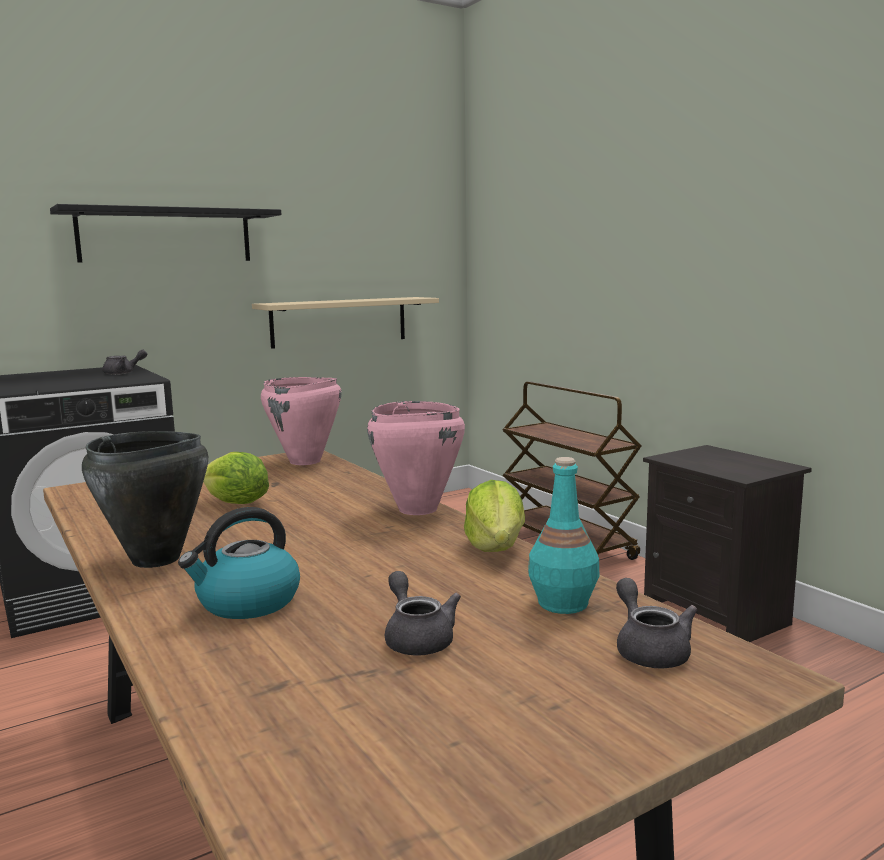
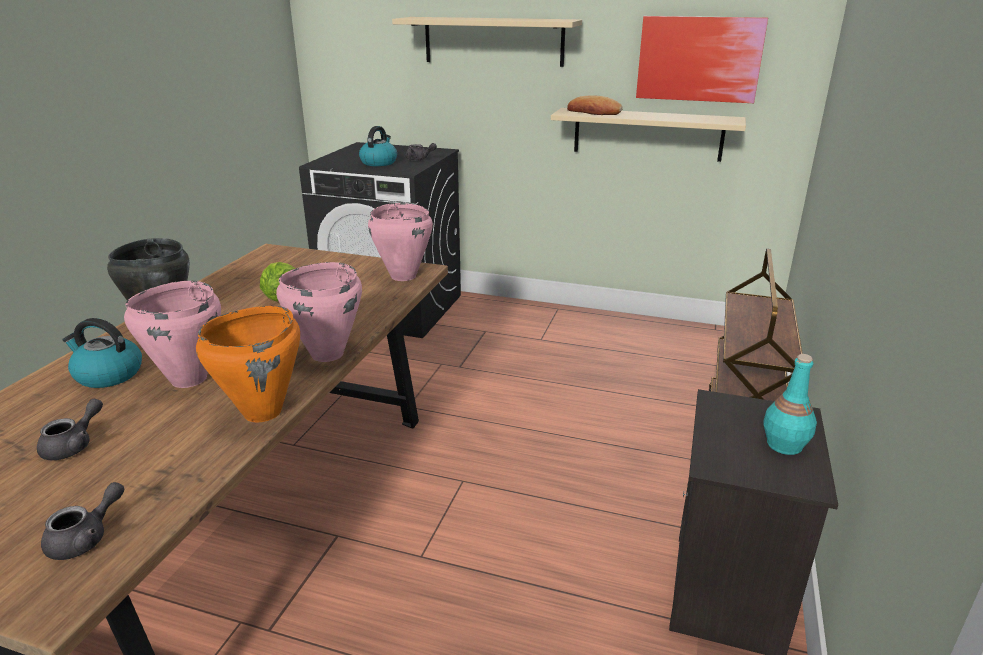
camera: 50 degrees right, 15 degrees up
(82, 380) = (379, 162): none -> kettle
(166, 236) = (493, 41): black shelf -> beige shelf
(298, 302) = (593, 112): none -> bread
(352, 566) = (188, 379): none -> pink cooking pot
(372, 248) = (699, 59): none -> picture
(496, 547) = (263, 412): lettuce -> orange cooking pot
(563, 604) = (159, 477): turquoise bottle -> turquoise bottle (784, 445)

